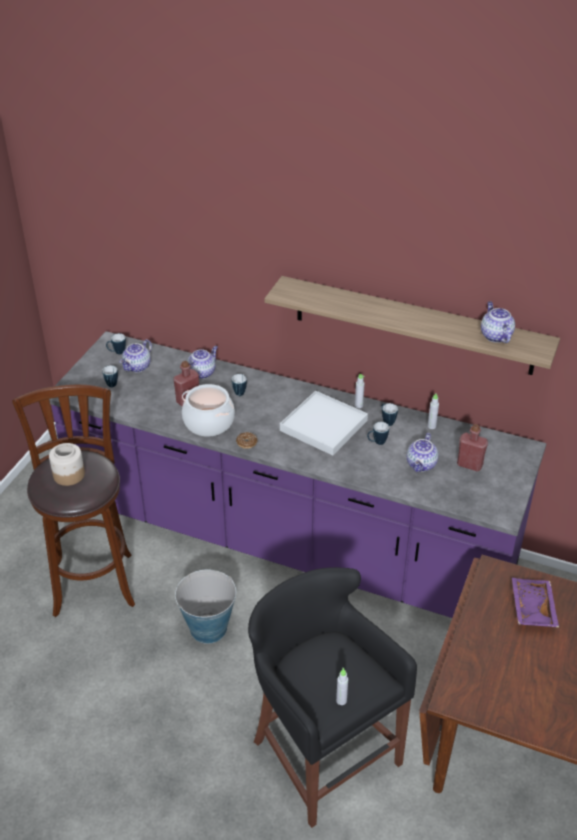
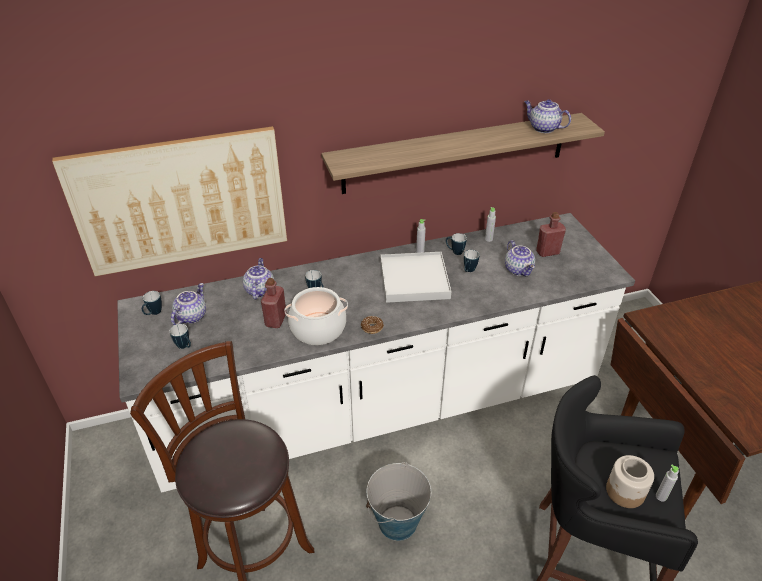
camera: 40 degrees left, 0 degrees up
(68, 475) = (227, 459): jar -> jar (625, 492)
(137, 367) = (191, 316): teapot -> teapot turned 150 degrees counterclockwise
(164, 271) = (181, 201): none -> picture
(288, 539) = (381, 405): purple counter -> white counter
(531, 608) = (700, 330): purple tray -> none

